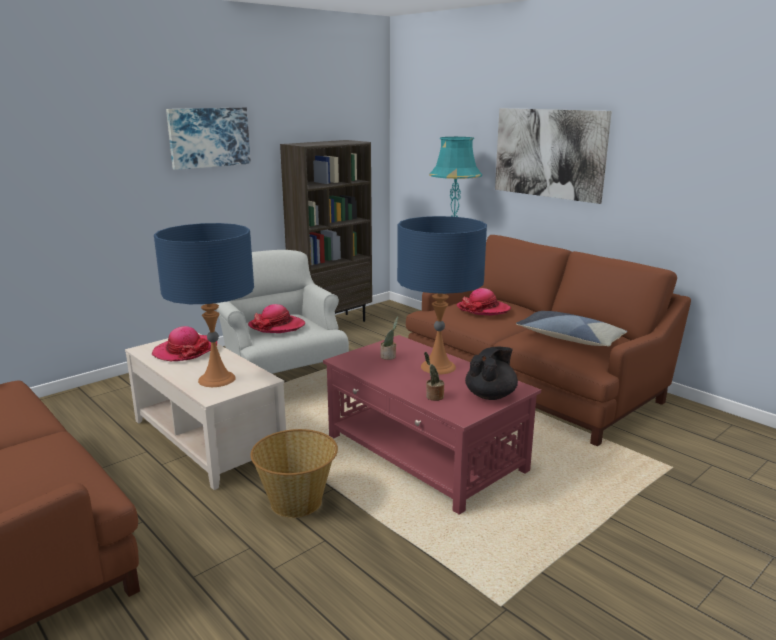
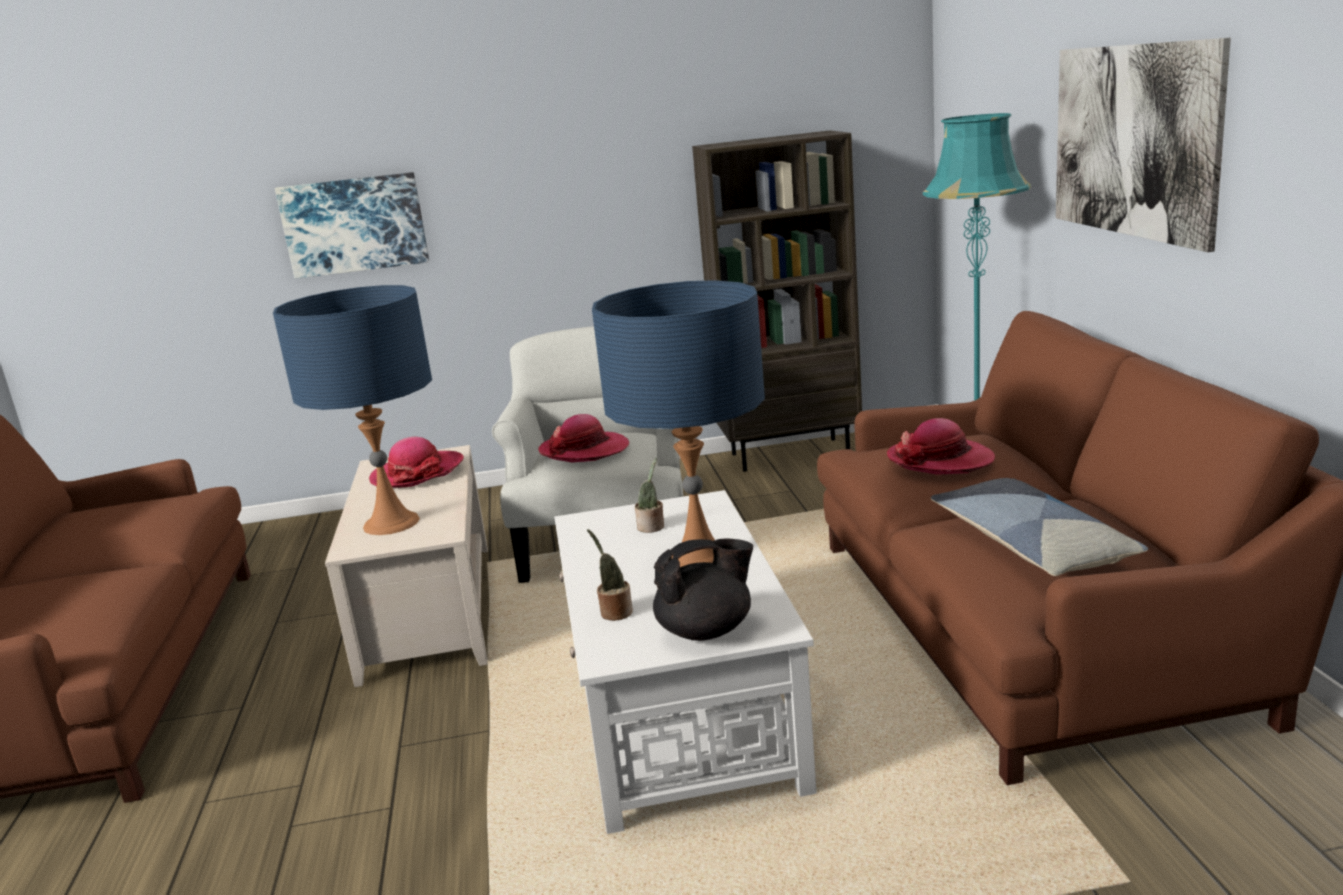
camera: 35 degrees right, 0 degrees up
(209, 137) = (564, 143): picture -> picture (354, 225)
(297, 502) = (423, 736): basket -> none
(425, 454) = (679, 711): red coffee table -> white coffee table

